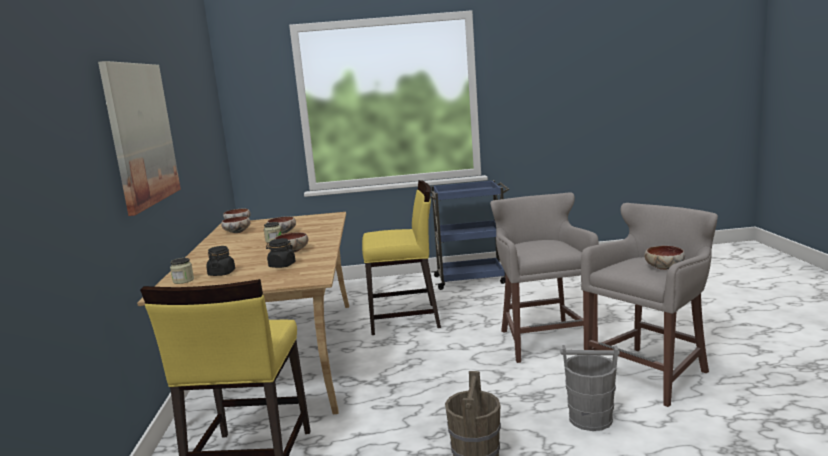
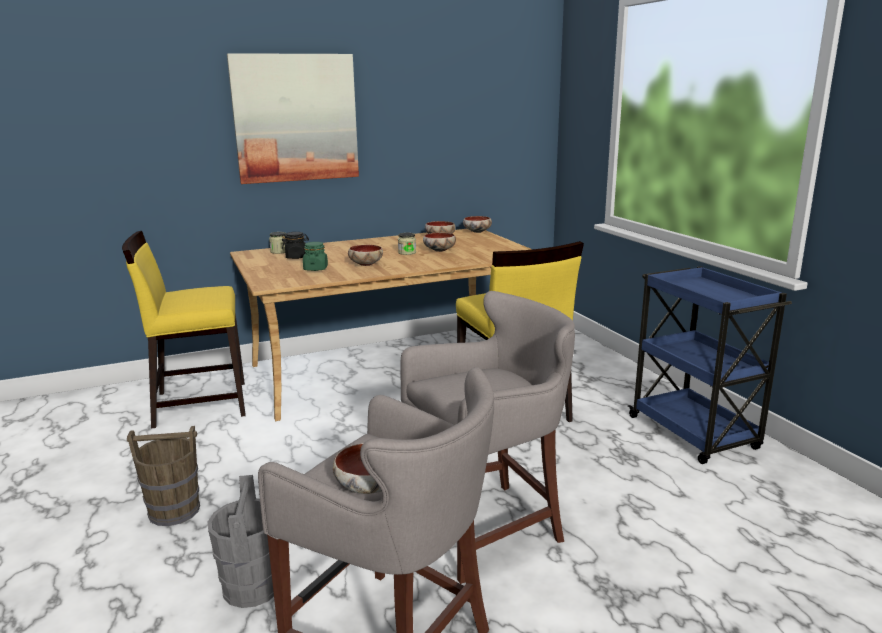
camera: 70 degrees right, 5 degrees up
(282, 265) = (315, 269): black jar -> green jar

